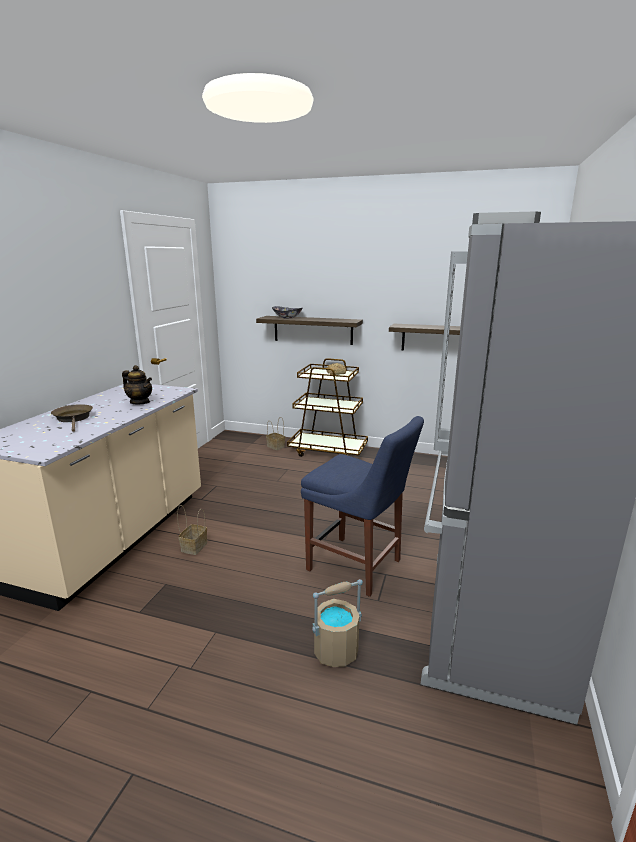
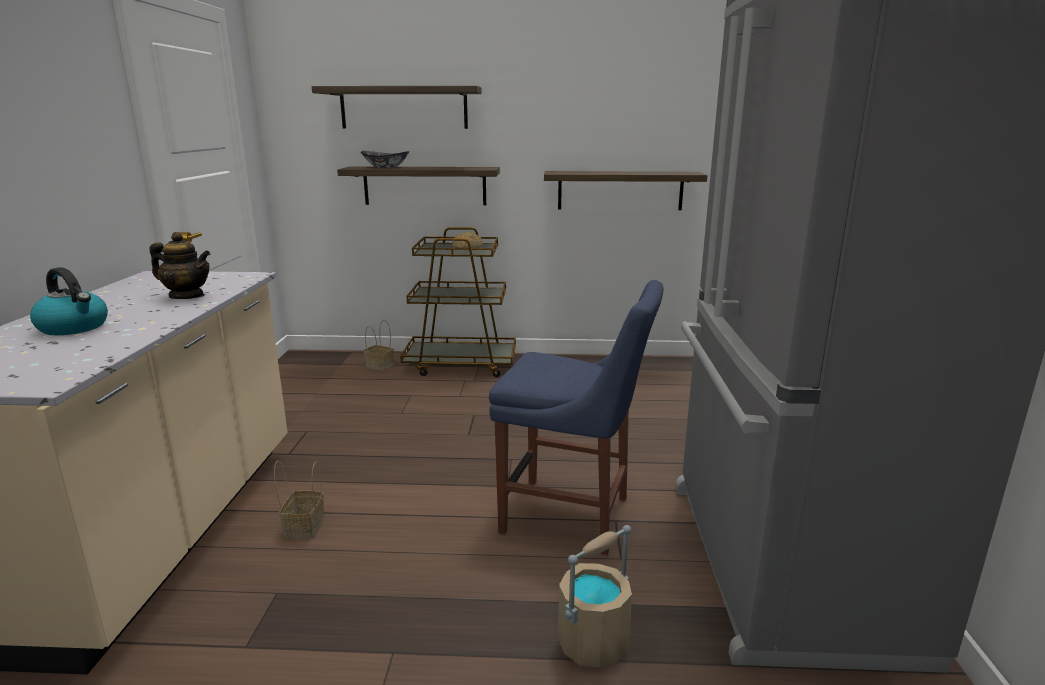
camera: 15 degrees left, 0 degrees up
(74, 418) = (74, 327): brown frying pan -> kettle
(302, 279) = (404, 108): none -> shelf

